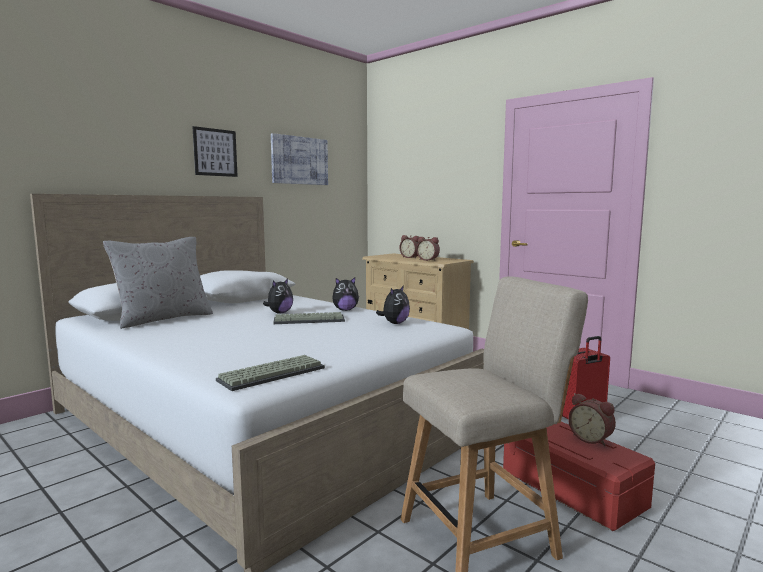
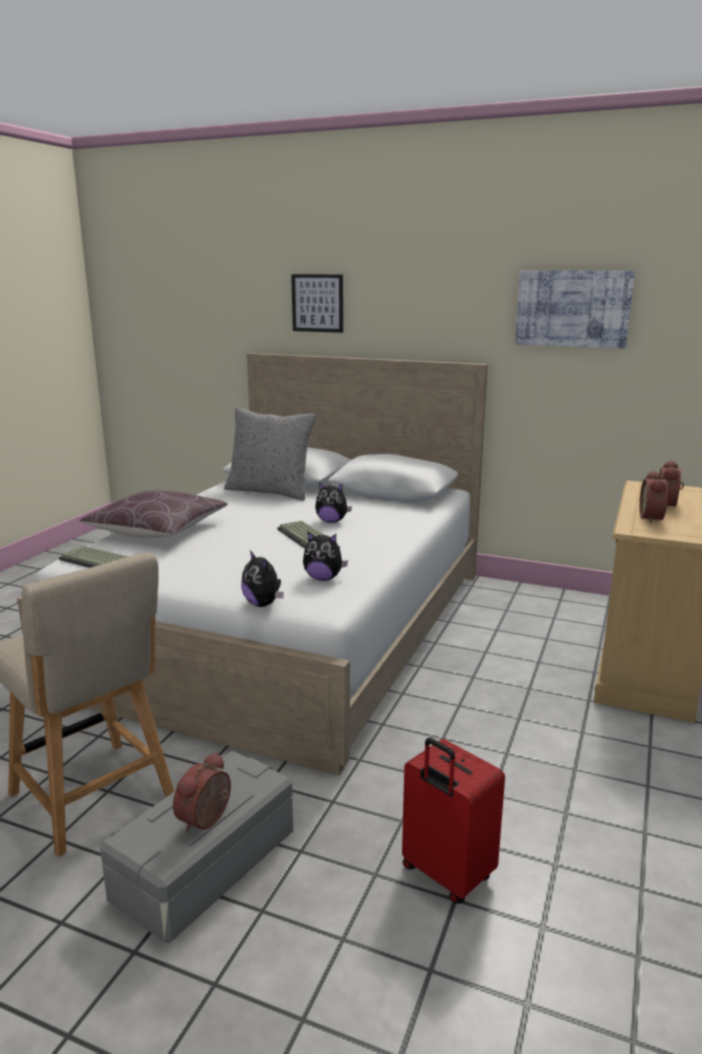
camera: 70 degrees right, 10 degrees up
(203, 354) = (157, 530): none -> brown pillow
(215, 152) = (432, 304): picture -> picture (317, 303)
(345, 310) = (376, 544): plush toy -> plush toy (263, 604)
(573, 489) = (206, 866): red storage box -> grey storage box

